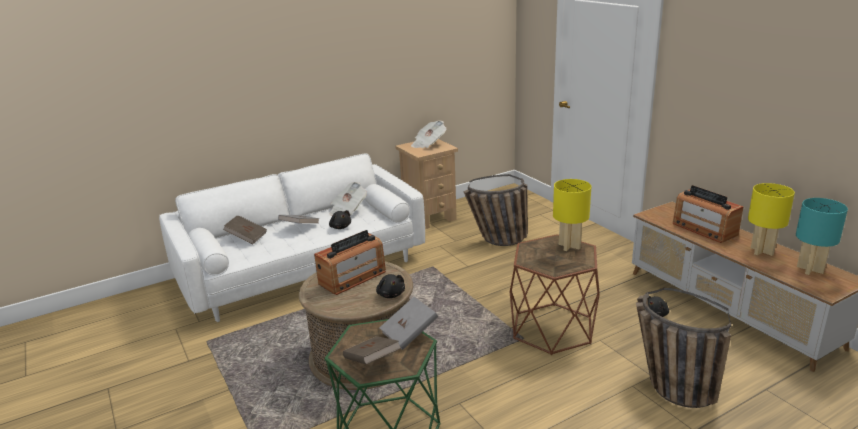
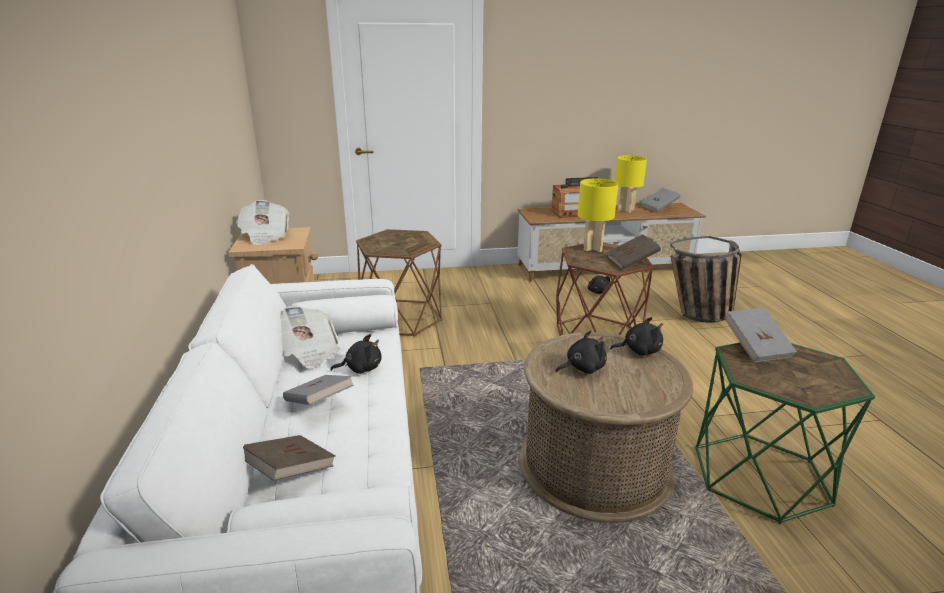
camera: 70 degrees left, 0 degrees up
(352, 278) = (582, 368): radio -> black plush toy
(372, 361) = (820, 379): brown book -> brown book (631, 262)
(497, 241) = (402, 318): basket -> brown side table
(809, 269) = (658, 208): turquoise table lamp -> grey book

